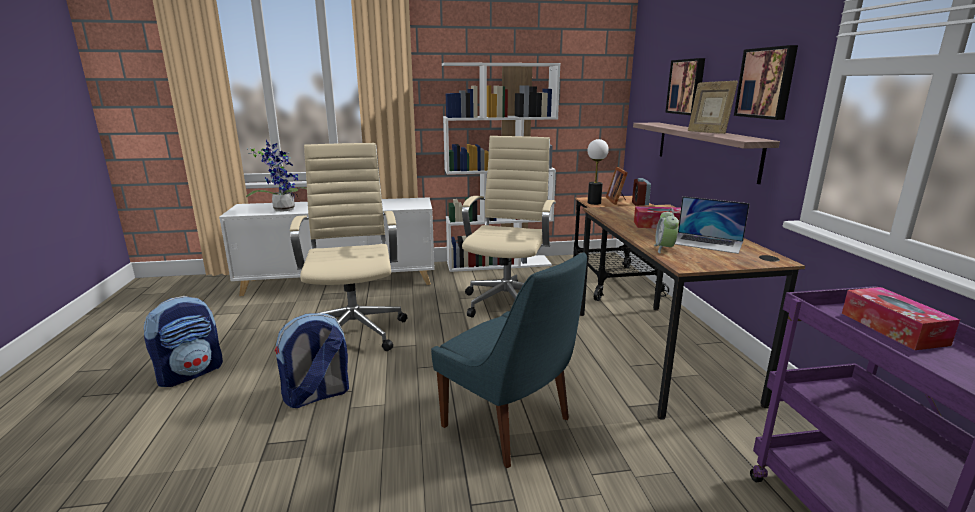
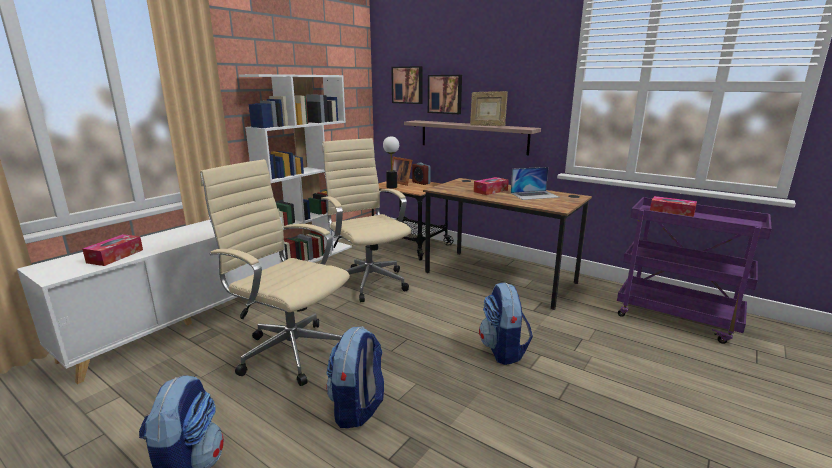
camera: 45 degrees left, 0 degrees up
(283, 209) = (115, 256): potted plant -> tissue box
(510, 425) = (503, 350): blue chair -> backpack
(664, 249) = (529, 203): alarm clock -> none
(767, 83) = (524, 93): picture -> picture (408, 85)

